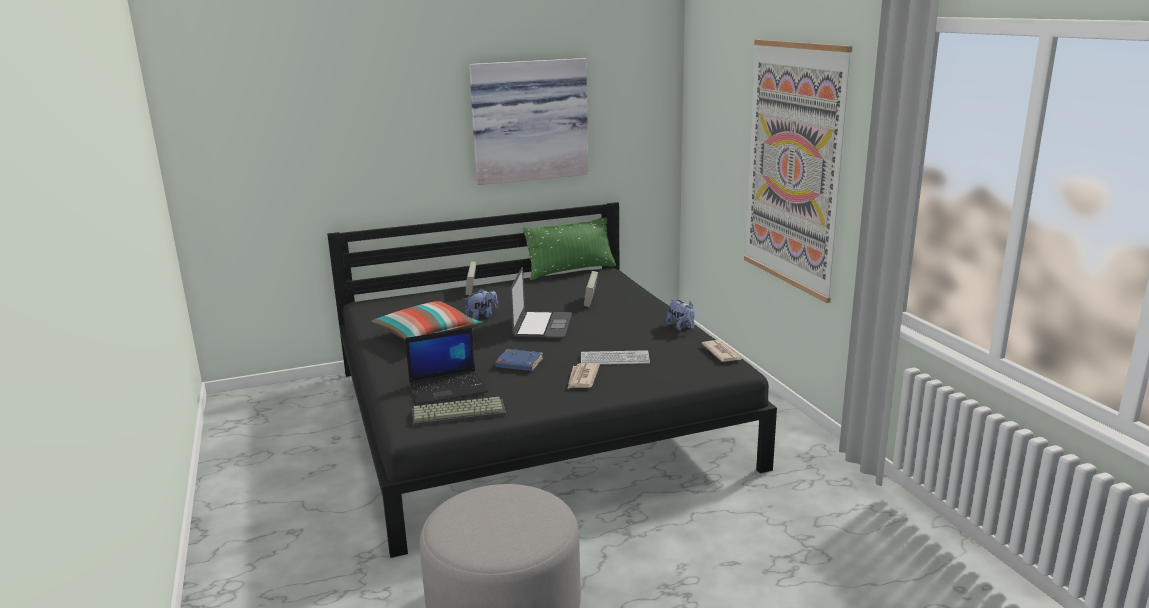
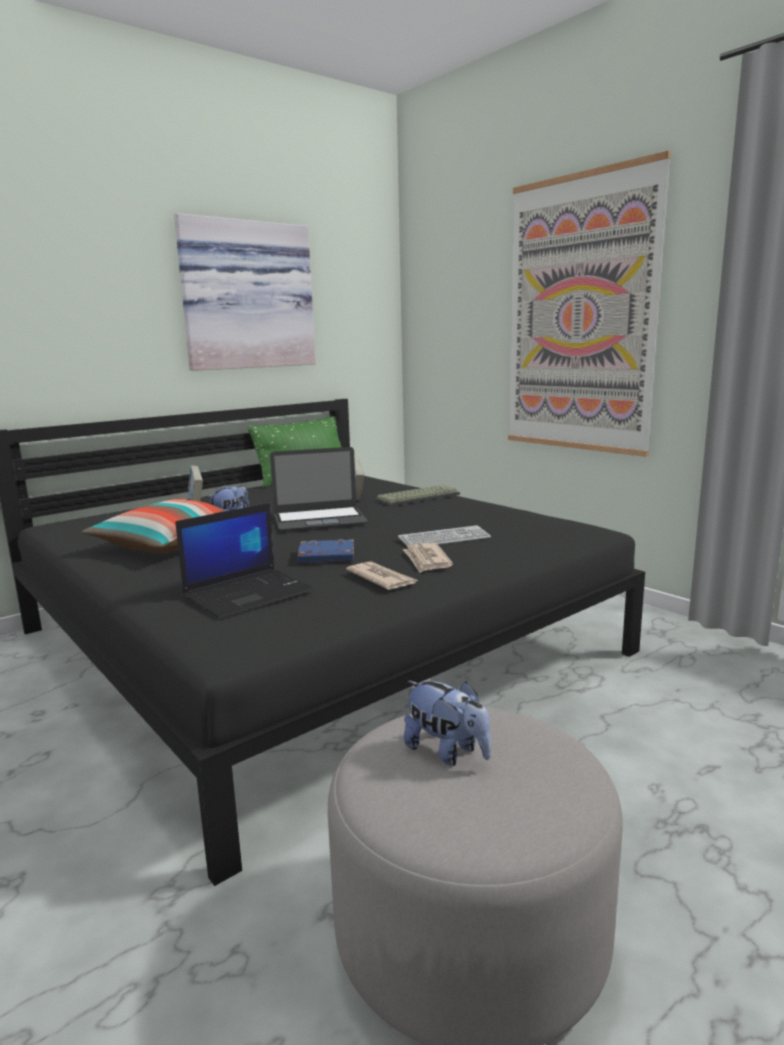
camera: 20 degrees left, 5 degrees down
(459, 412) = (292, 619): keyboard -> keyboard (417, 497)
(542, 325) = (319, 519): laptop -> laptop turned 90 degrees clockwise
(681, 327) = (484, 505): plush toy -> plush toy (447, 752)
(722, 353) = (560, 520): newspaper -> newspaper (381, 579)

